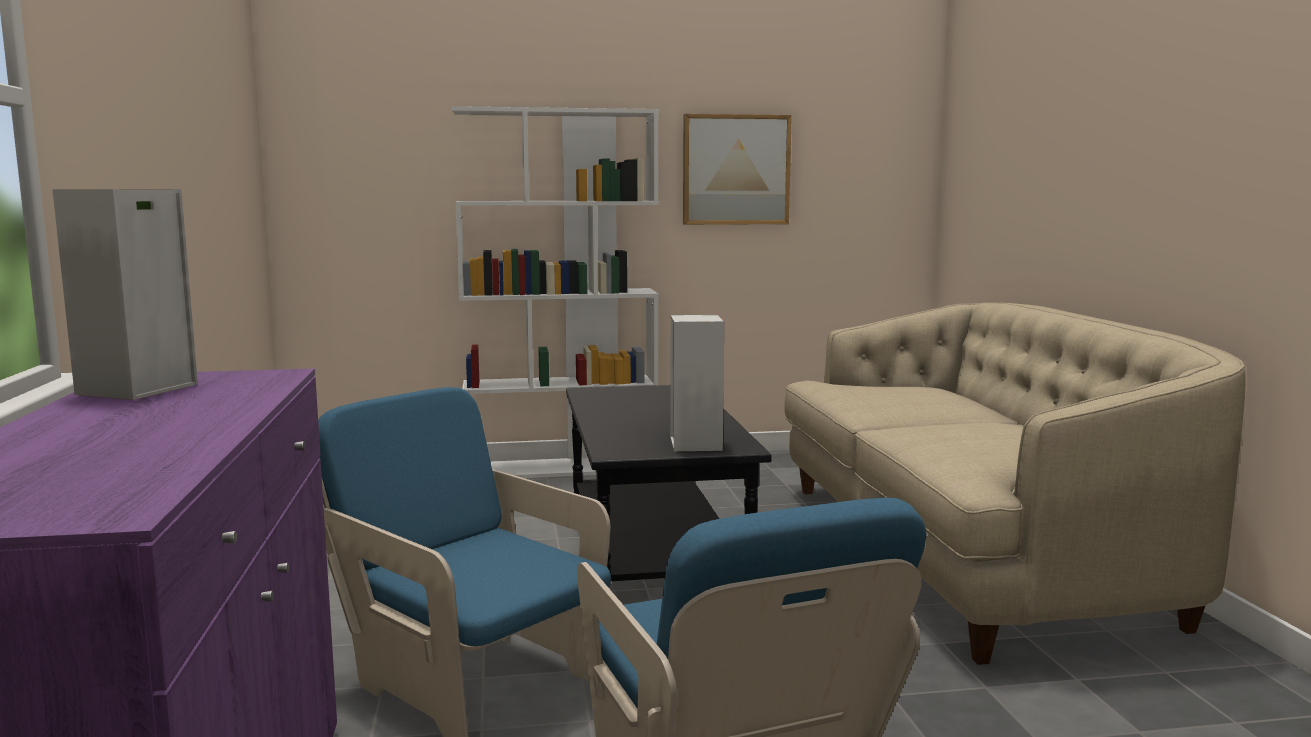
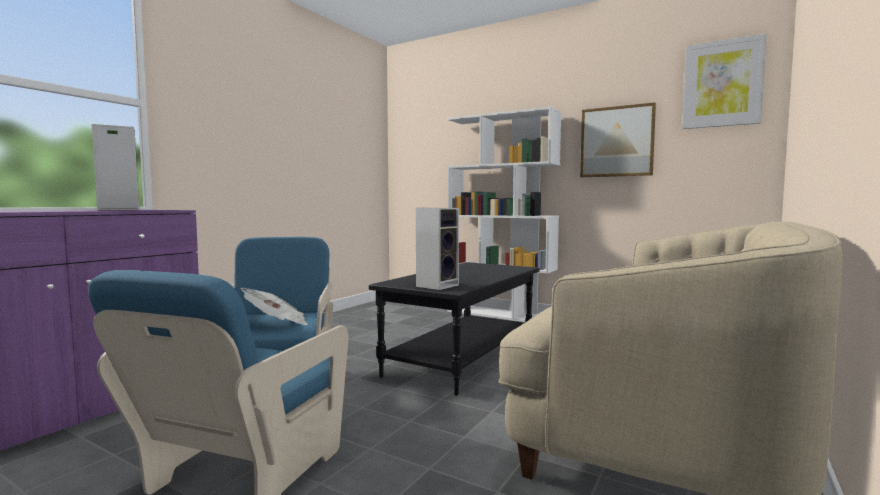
camera: 40 degrees right, 5 degrees down
(499, 565) = (277, 323): none -> newspaper
(871, 99) = (722, 84): none -> picture

